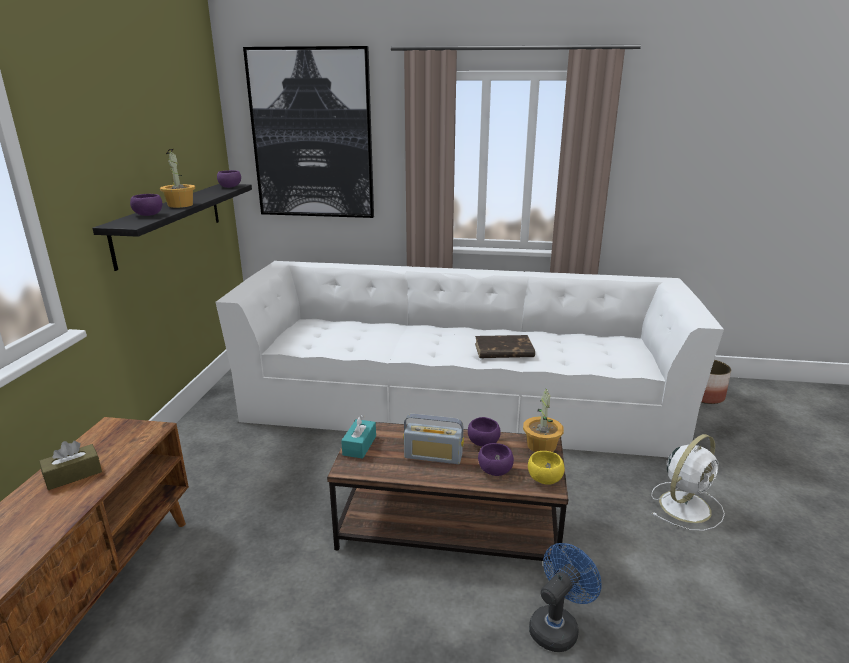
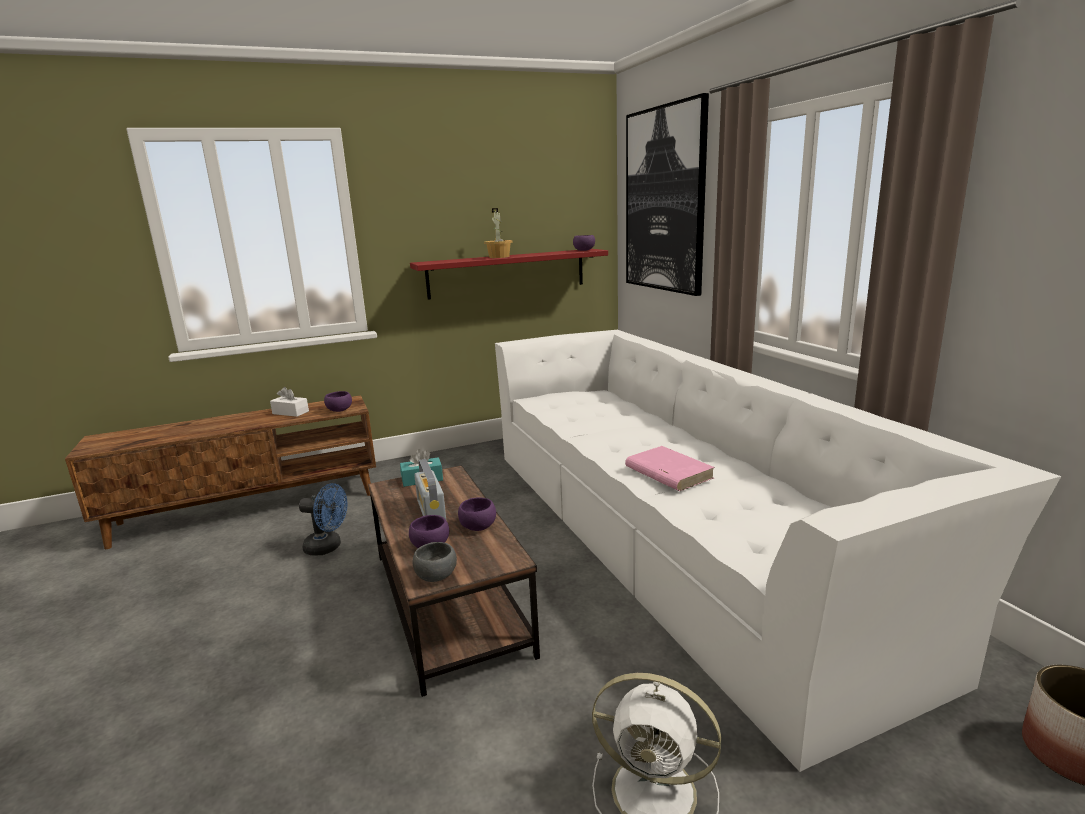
camera: 60 degrees right, 5 degrees down
(73, 475) = (290, 412): brown tissue box -> white tissue box
(149, 215) = (458, 260): purple bowl -> purple bowl (339, 411)
(170, 222) = (507, 273): black shelf -> red shelf
(503, 350) = (668, 472): brown book -> pink book
(541, 446) = (502, 558): potted plant -> none
(543, 478) = (436, 575): yellow bowl -> grey bowl
(557, 626) = (343, 718): blue fan -> blue fan (328, 547)

